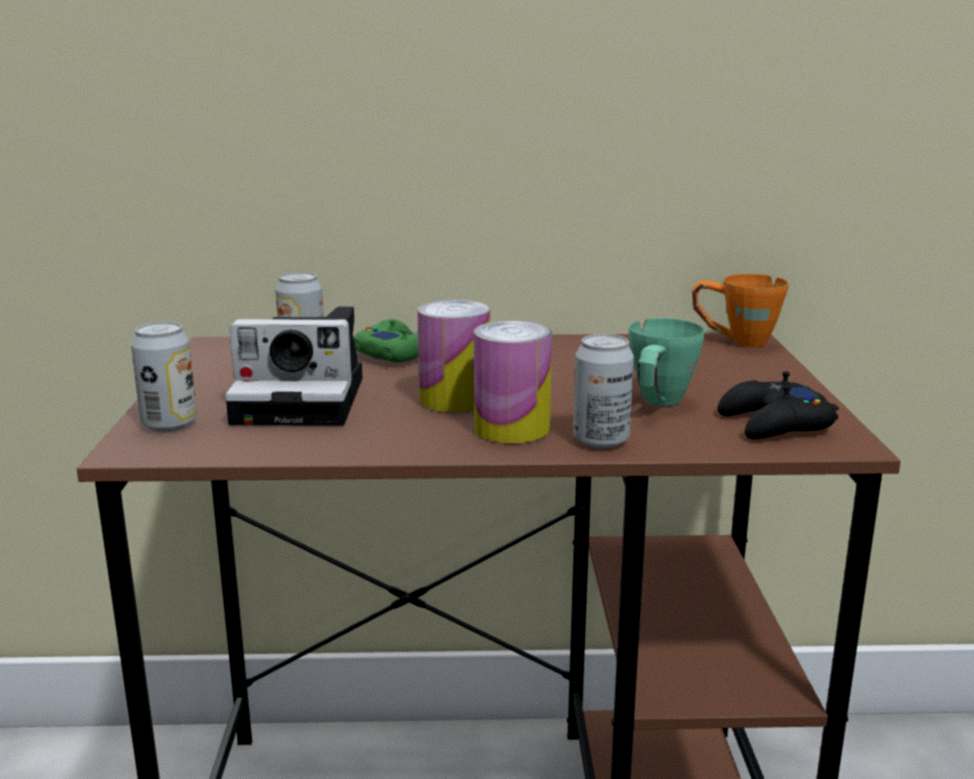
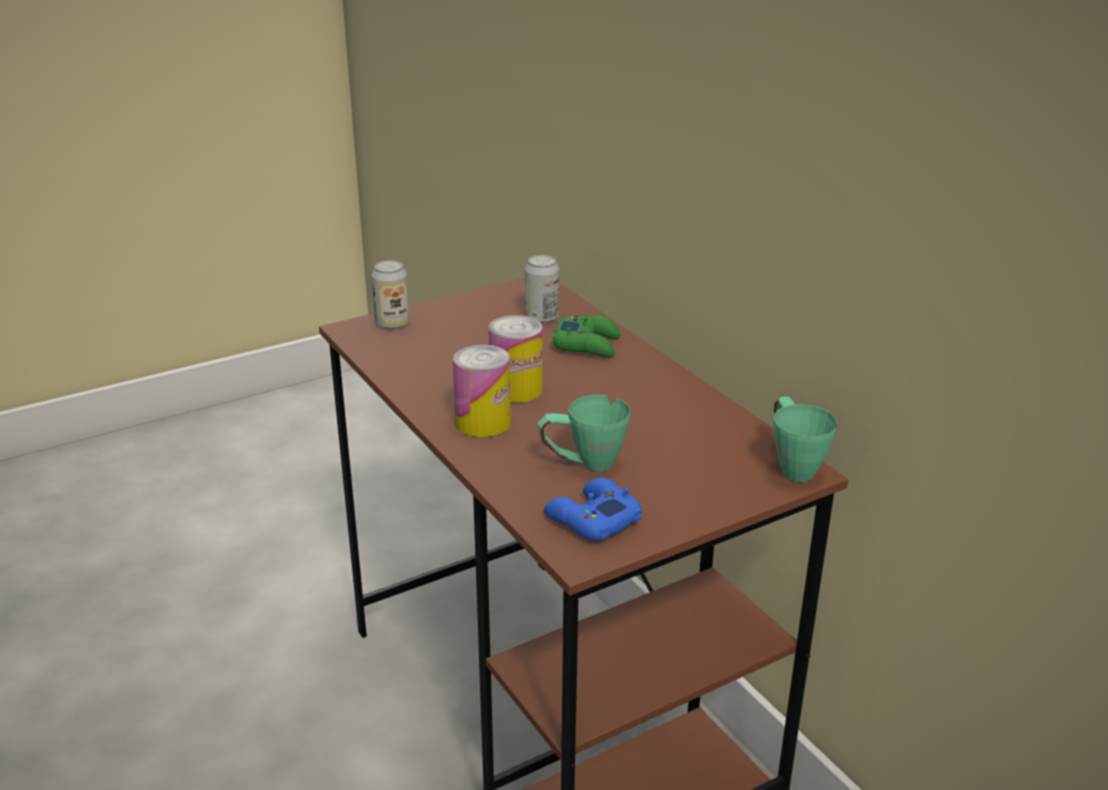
camera: 60 degrees right, 10 degrees up
(306, 399) = (467, 345): camera -> none
(601, 440) = (492, 458): can -> none
(734, 341) = (792, 465): orange mug -> green mug
(774, 424) = (592, 519): black game controller -> blue game controller

